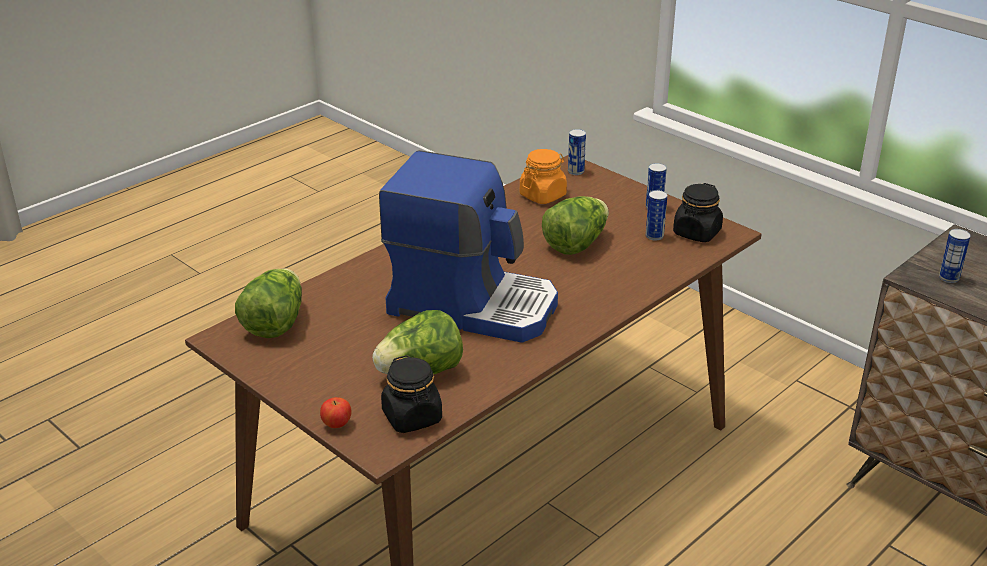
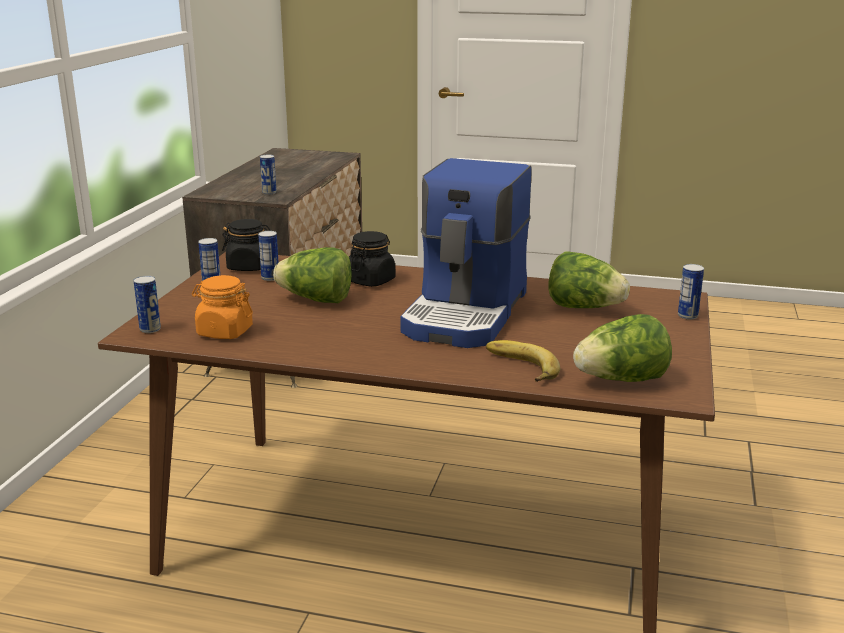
camera: 120 degrees left, 10 degrees down
(337, 425) = (687, 316): apple -> can
(348, 289) = (519, 367): none -> banana
(412, 417) = (636, 297): black jar -> black jar (371, 280)
(473, 304) = (467, 313): coffee machine -> coffee machine turned 150 degrees counterclockwise

